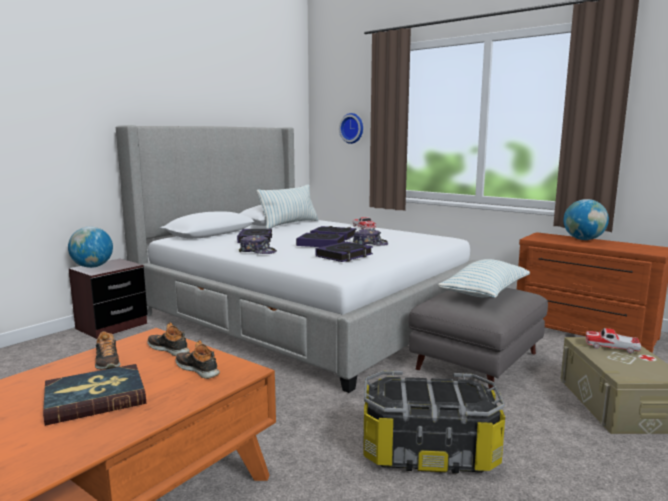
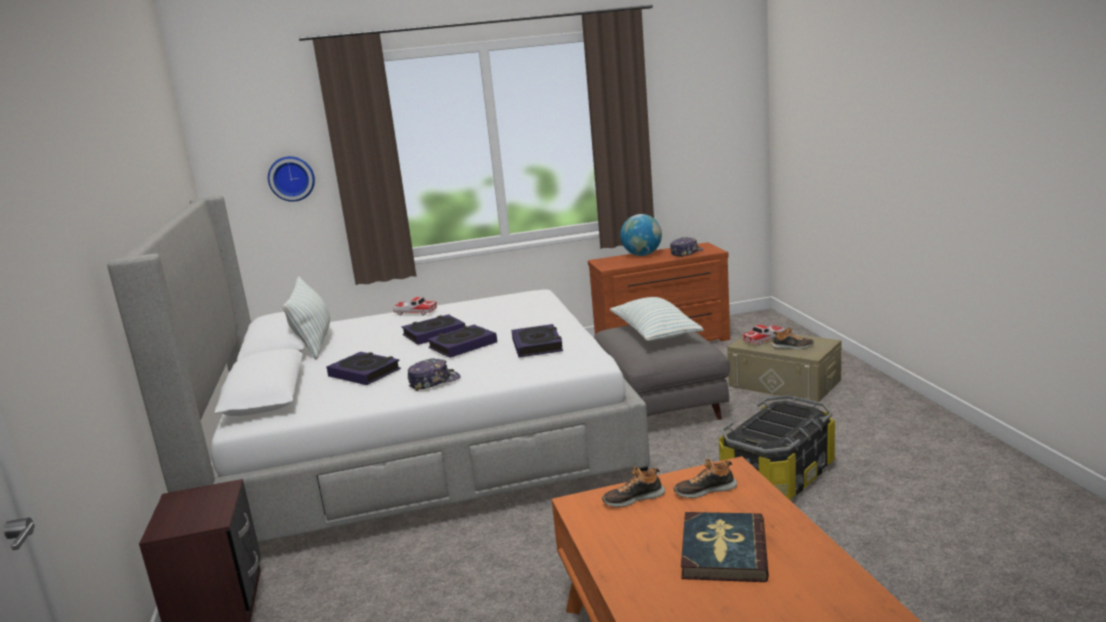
camera: 50 degrees left, 5 degrees up
(92, 267) = (176, 520): globe -> none
(107, 362) = (631, 537): shoe -> shoe (792, 347)
(370, 244) = (500, 326): cap -> cap (686, 253)

